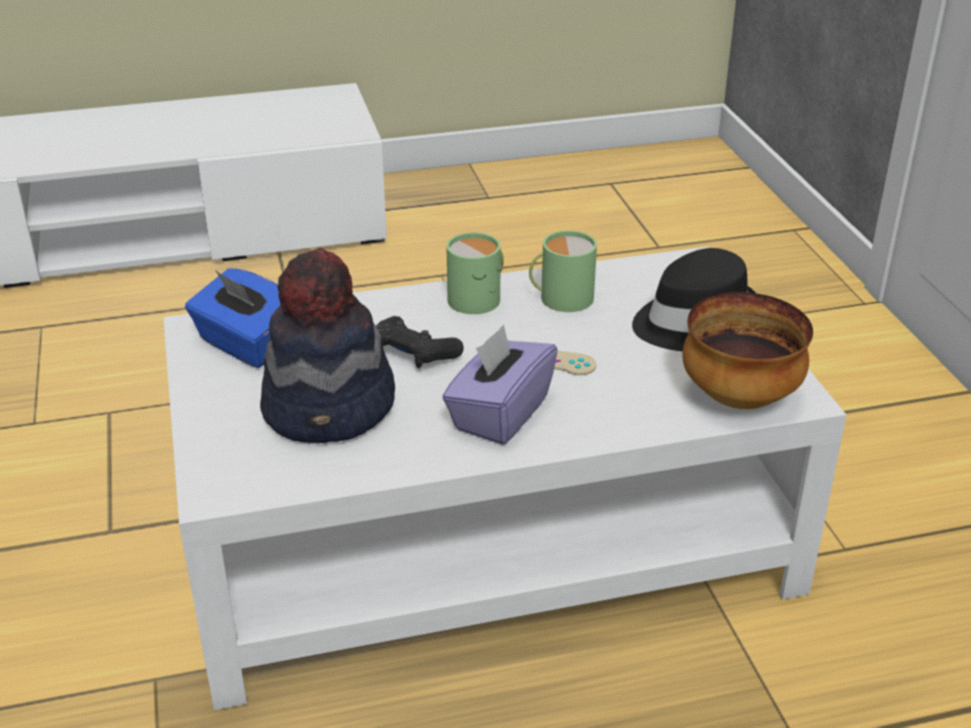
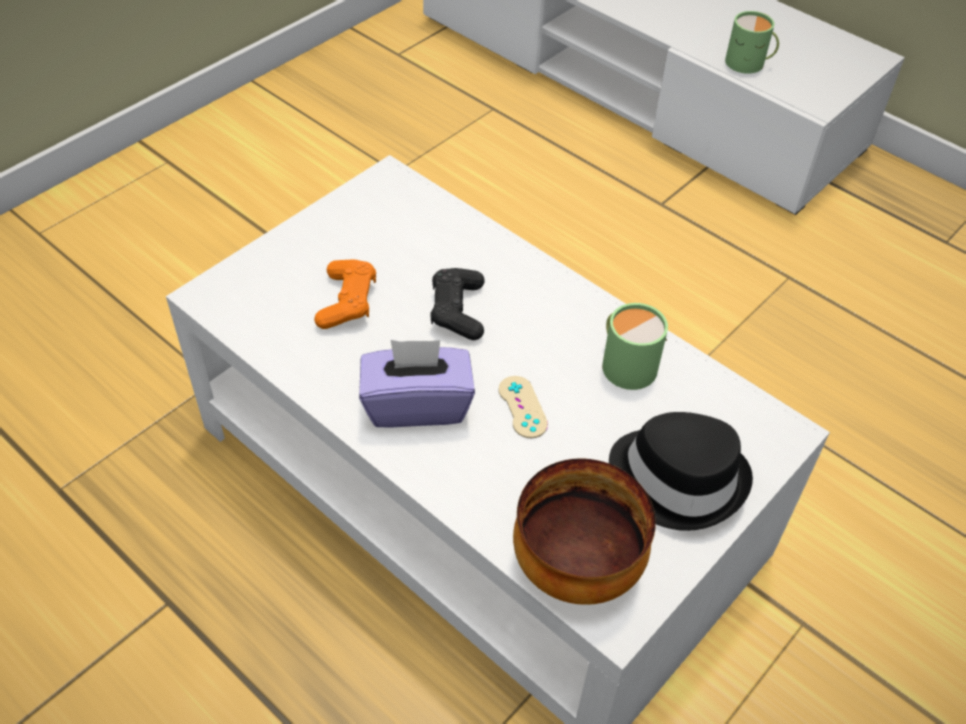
camera: 55 degrees right, 15 degrees up
(247, 345) = (390, 215): blue tissue box -> none
(331, 408) = (347, 302): hat -> orange game controller
(479, 298) = (574, 311): green mug -> green mug (749, 63)

